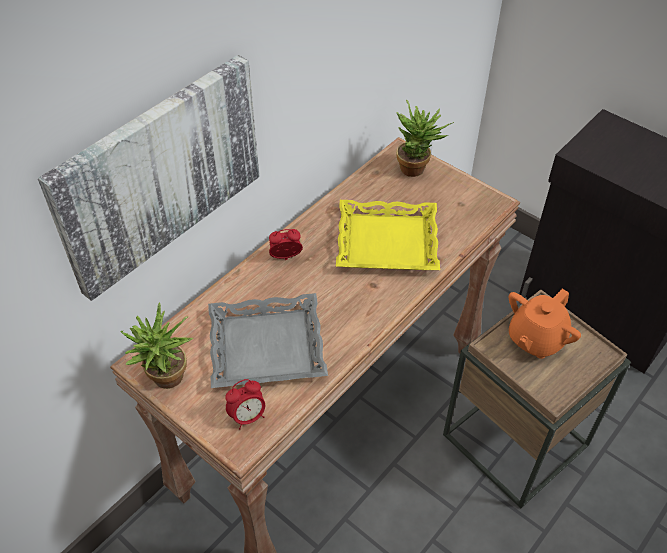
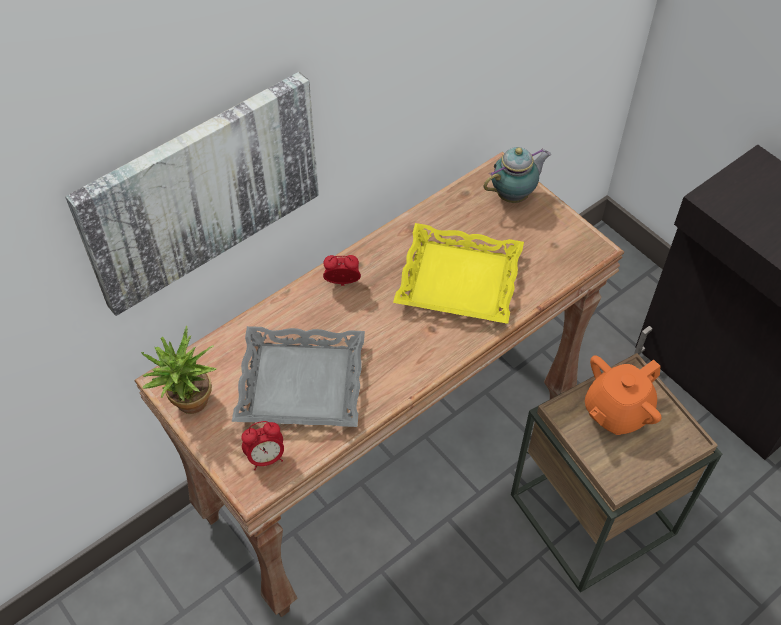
camera: 10 degrees right, 5 degrees up
(417, 169) = (514, 195): potted plant -> teapot

